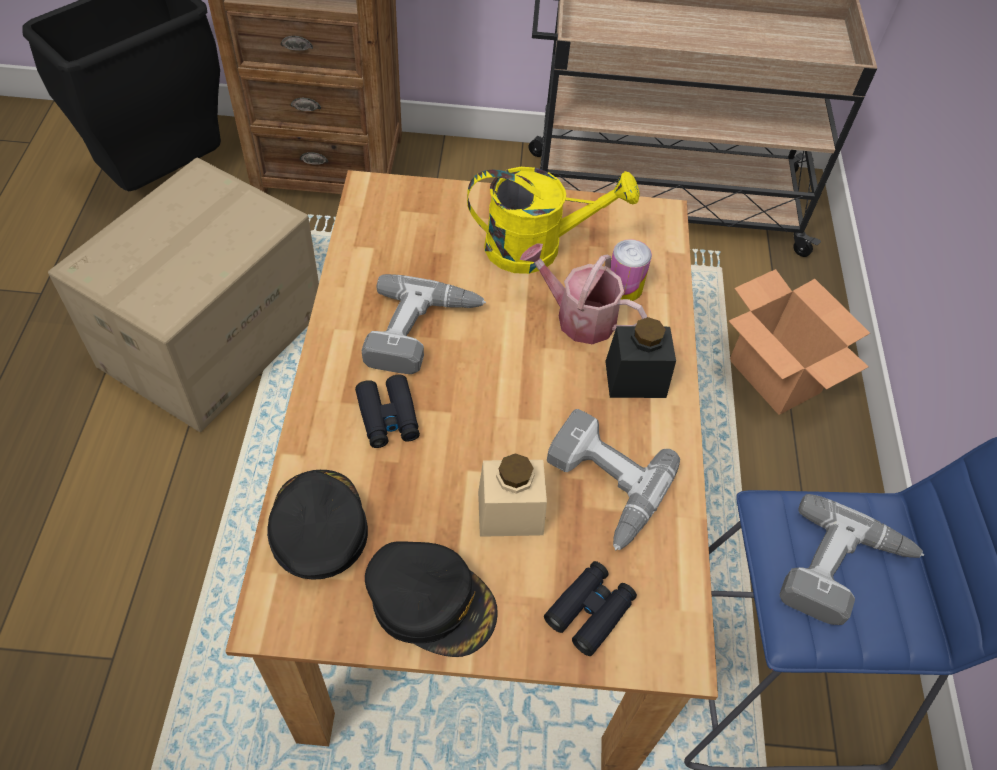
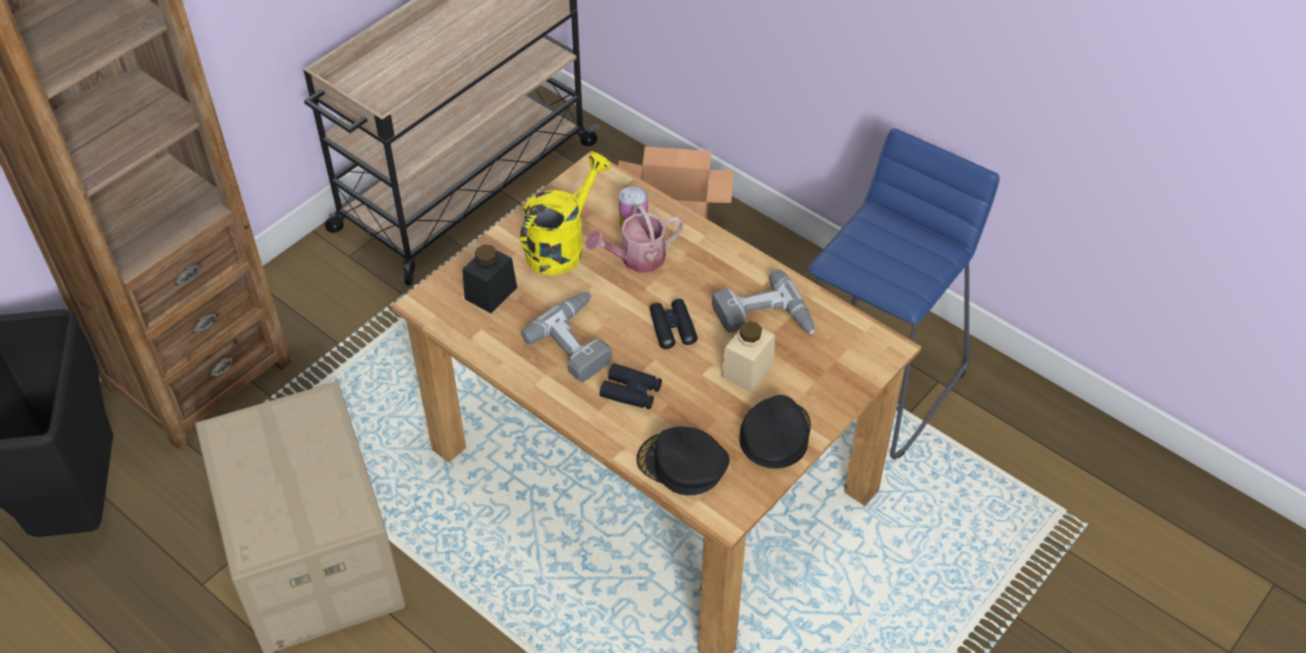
camera: 50 degrees left, 5 degrees down
(432, 601) = (774, 435): black cap -> black cap turned 45 degrees counterclockwise
(590, 611) = (835, 369): black binoculars -> black binoculars (672, 328)
(635, 379) = (706, 260): black jar -> black jar (491, 293)
(844, 573) = (892, 256): power drill -> none

